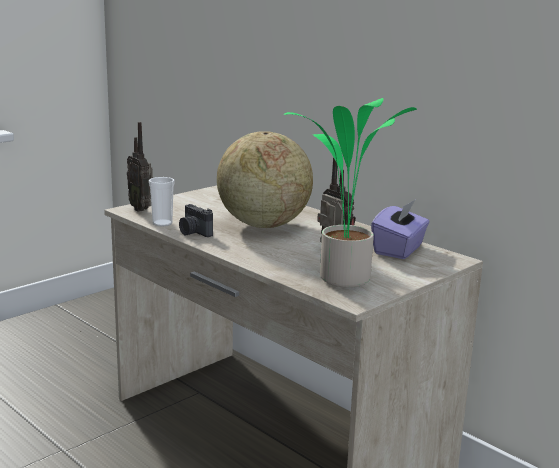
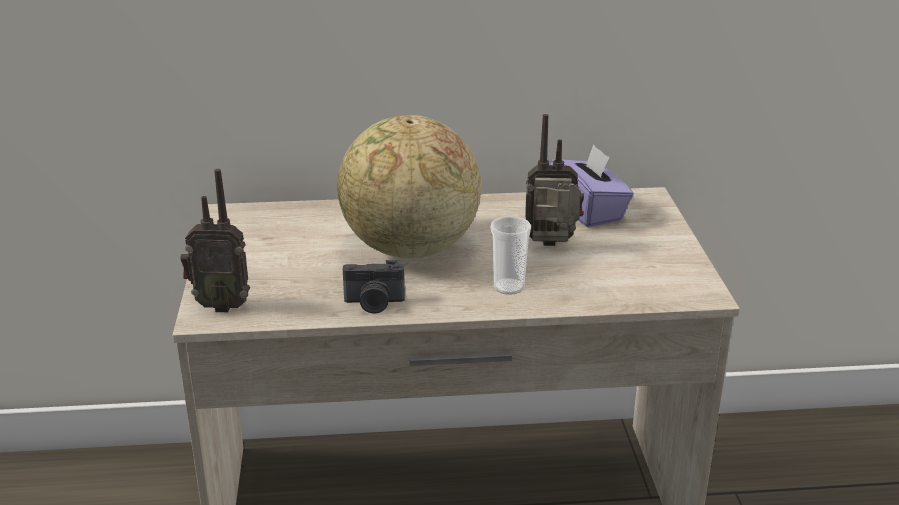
camera: 50 degrees left, 10 degrees up
(162, 223) = (305, 312): cup -> cup (509, 287)
(342, 280) = (642, 276): potted plant -> none

